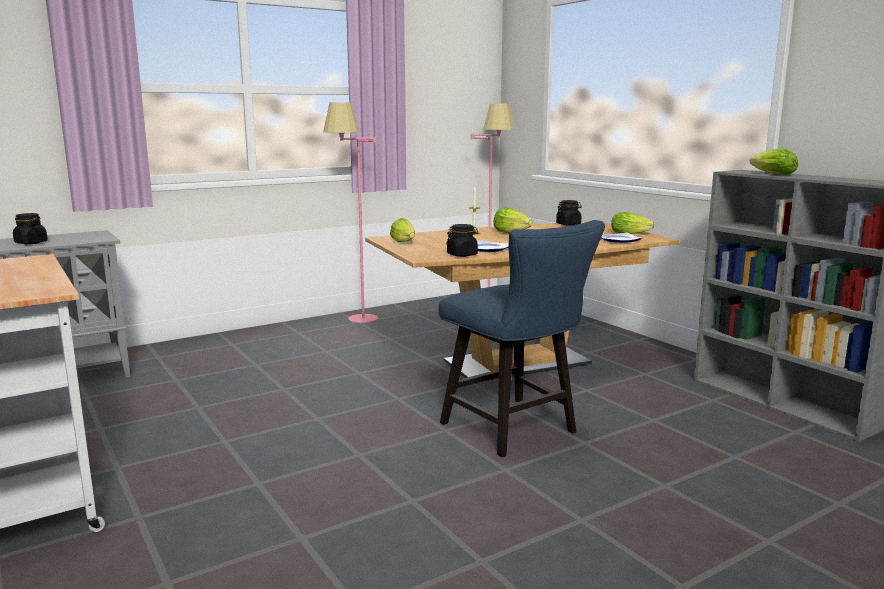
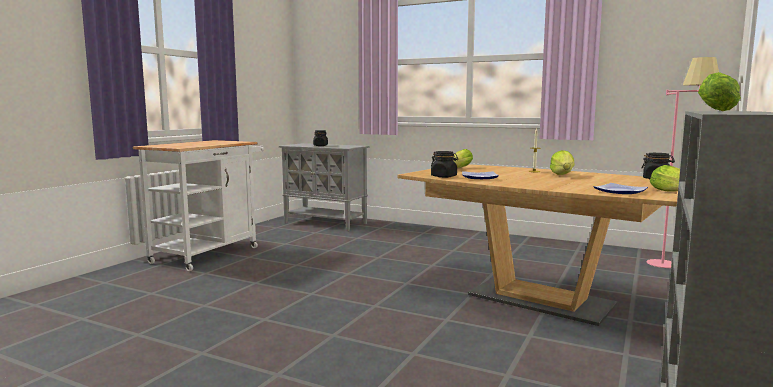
camera: 60 degrees right, 5 degrees down
(356, 322) = (519, 243): pink floor lamp -> none
(515, 430) = (402, 325): blue chair -> none

